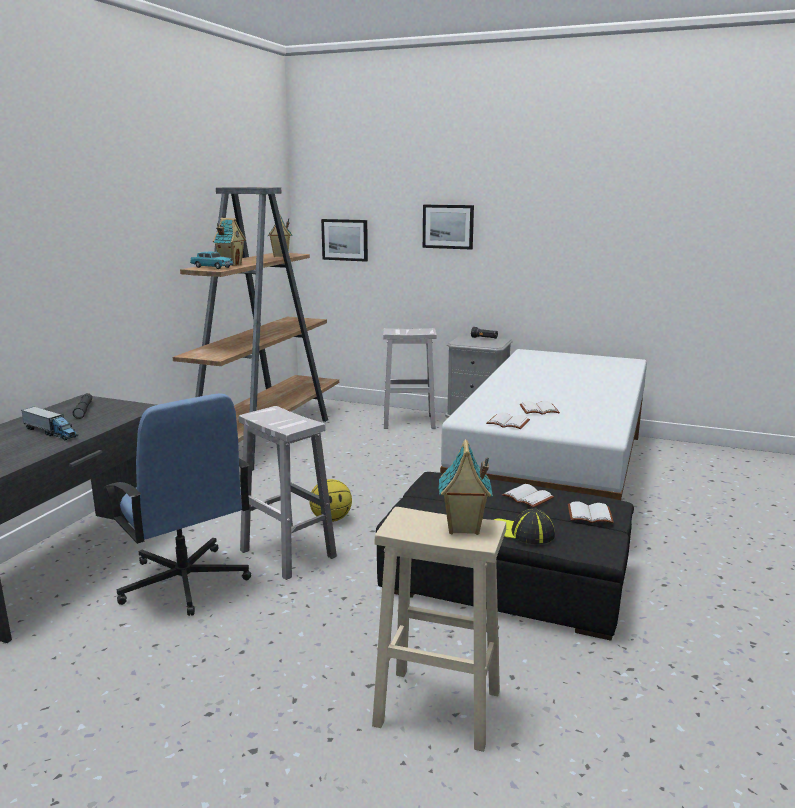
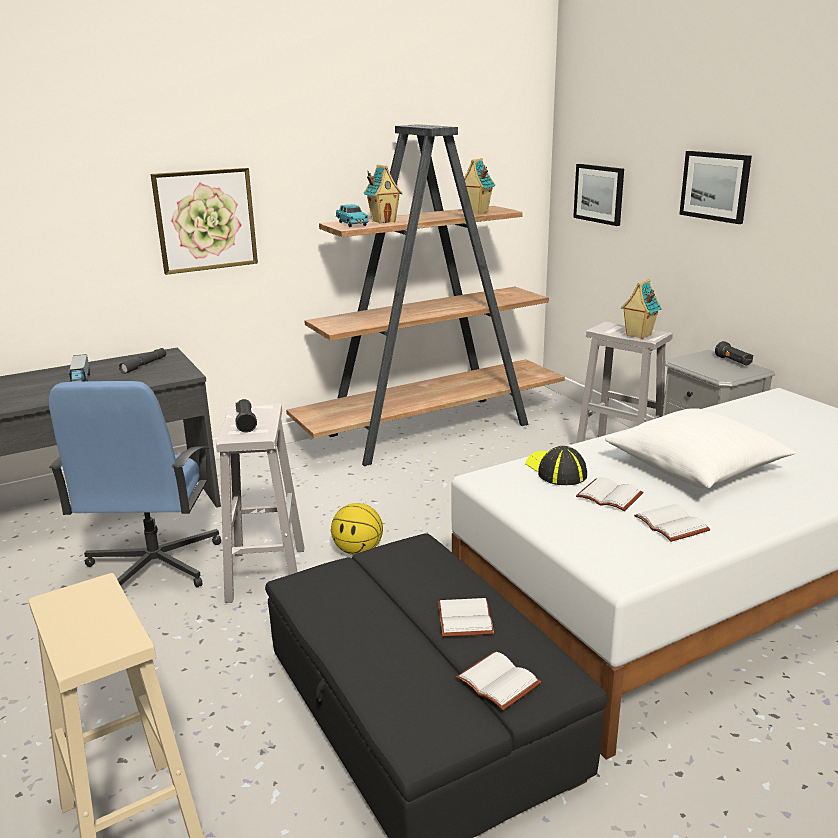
camera: 40 degrees right, 5 degrees up
(93, 270) = (205, 220): none -> picture
(279, 420) = (246, 423): none -> black flashlight
(463, 528) = (101, 632): toy house -> toy house (638, 335)
(509, 422) = (529, 503): white book -> white book (673, 524)
(522, 532) = (372, 665): cap -> cap (555, 470)
(551, 389) = (695, 468): none -> white pillow

